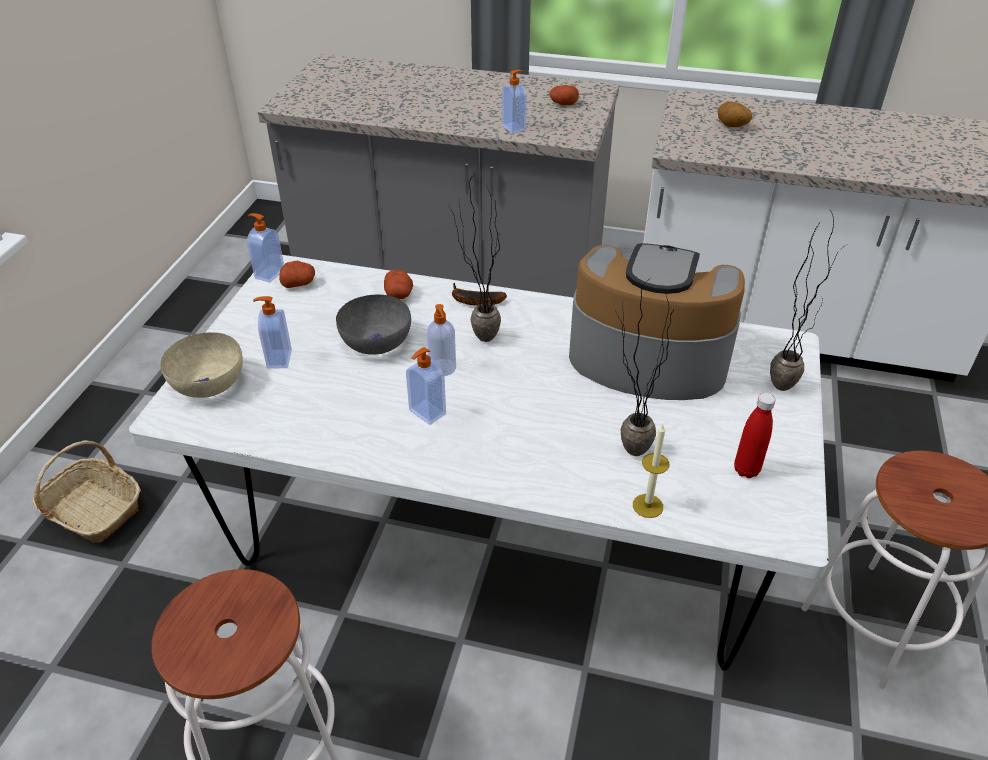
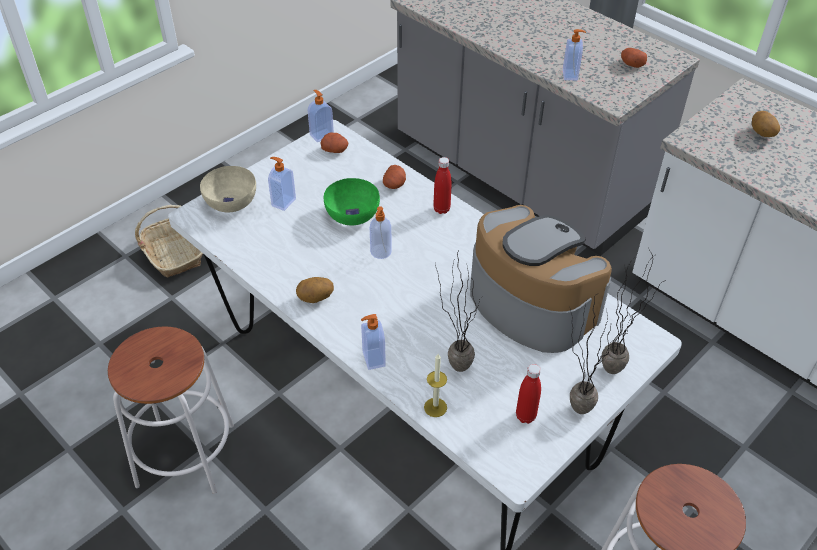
camera: 30 degrees right, 5 degrees up
(375, 342) = (351, 215): grey bowl -> green bowl
(407, 449) = (315, 298): none -> potato
(426, 413) = (345, 279): soap dispenser -> soap dispenser (372, 359)
(473, 301) = (441, 209): banana -> red bottle
(476, 337) = (421, 238): potted plant -> potted plant (573, 404)

